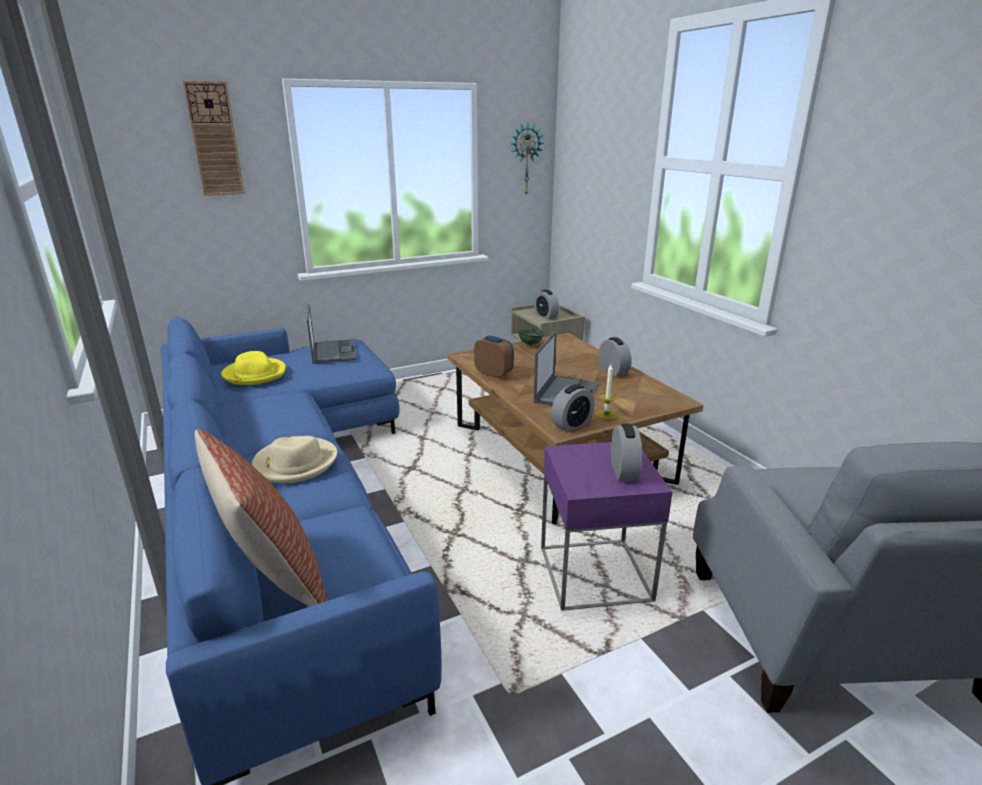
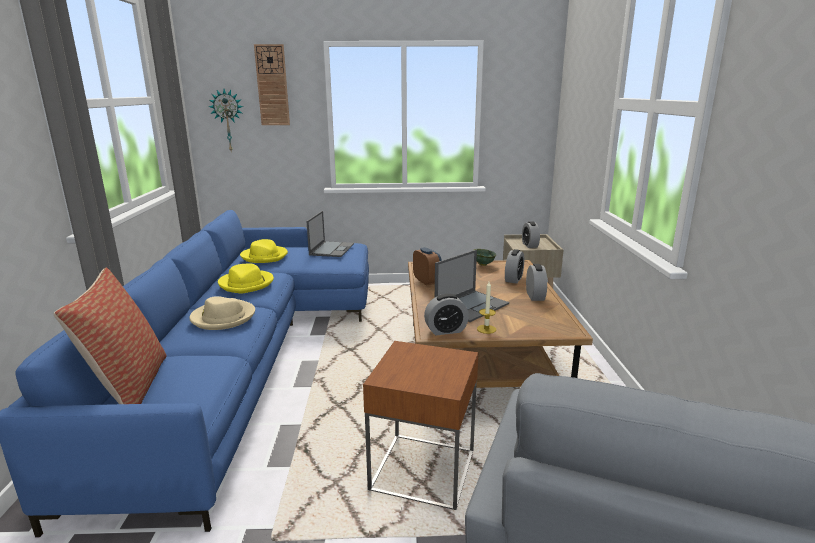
camera: 25 degrees right, 5 degrees down
(274, 414) = (246, 284): none -> yellow hat
(525, 159) = (528, 105): wall clock -> wall clock (228, 120)
(594, 574) = (423, 470): purple side table -> brown side table
(623, 471) = (436, 374): alarm clock -> alarm clock (513, 279)

